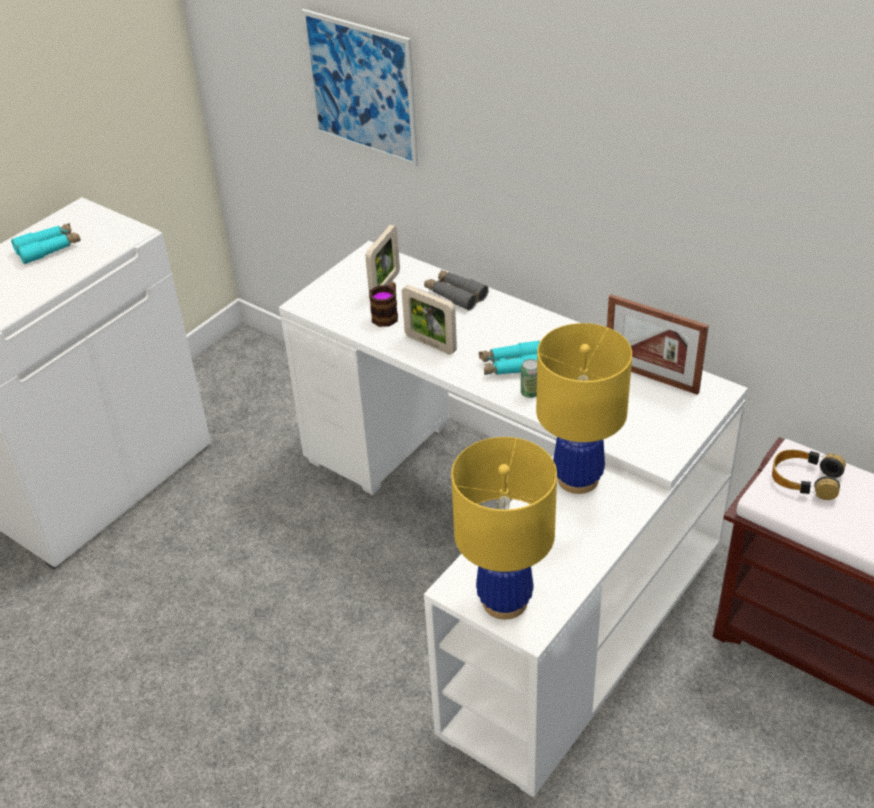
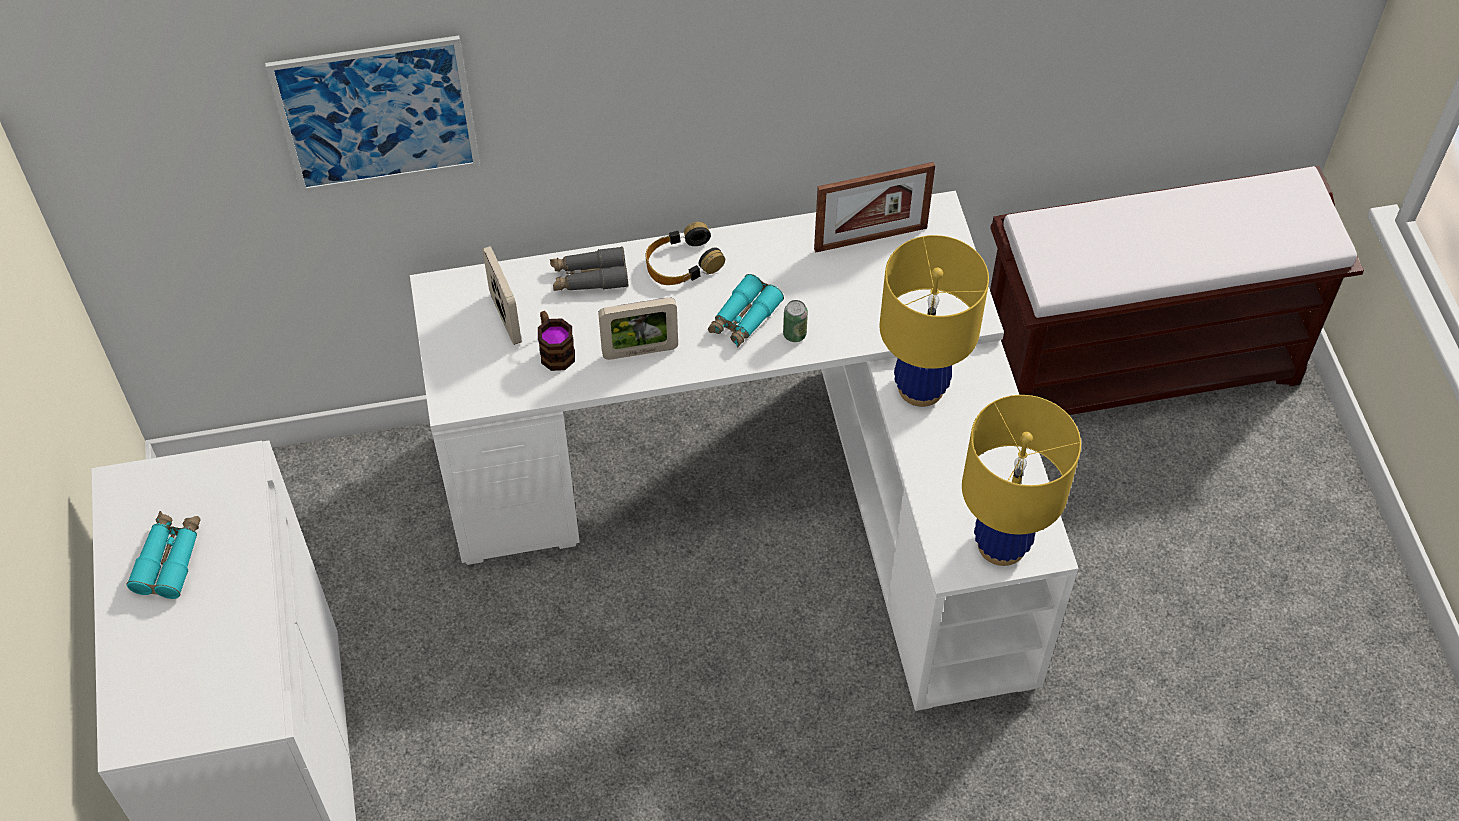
camera: 50 degrees left, 15 degrees up
(805, 479) = (1062, 245): headphones -> headphones (682, 263)

